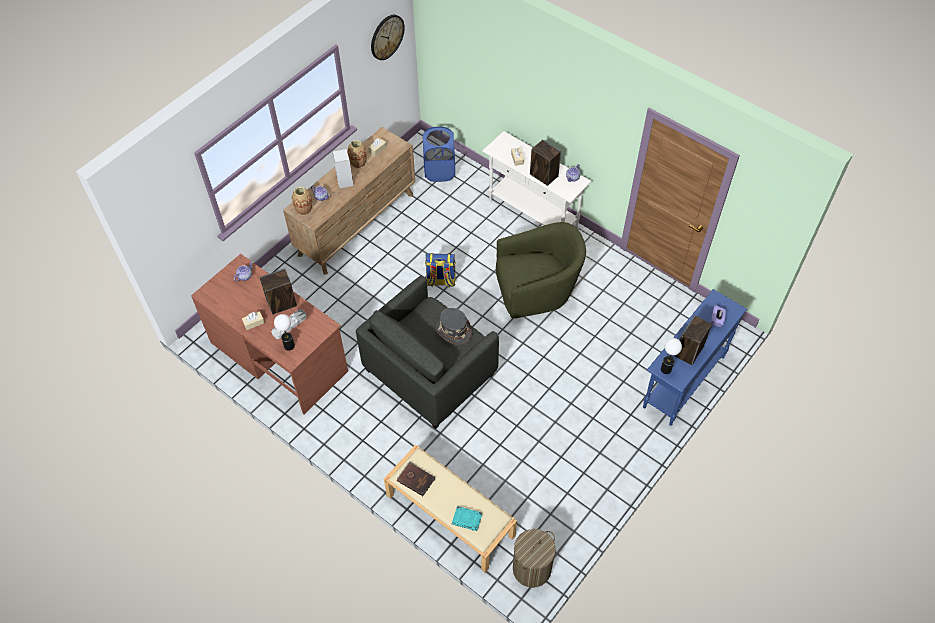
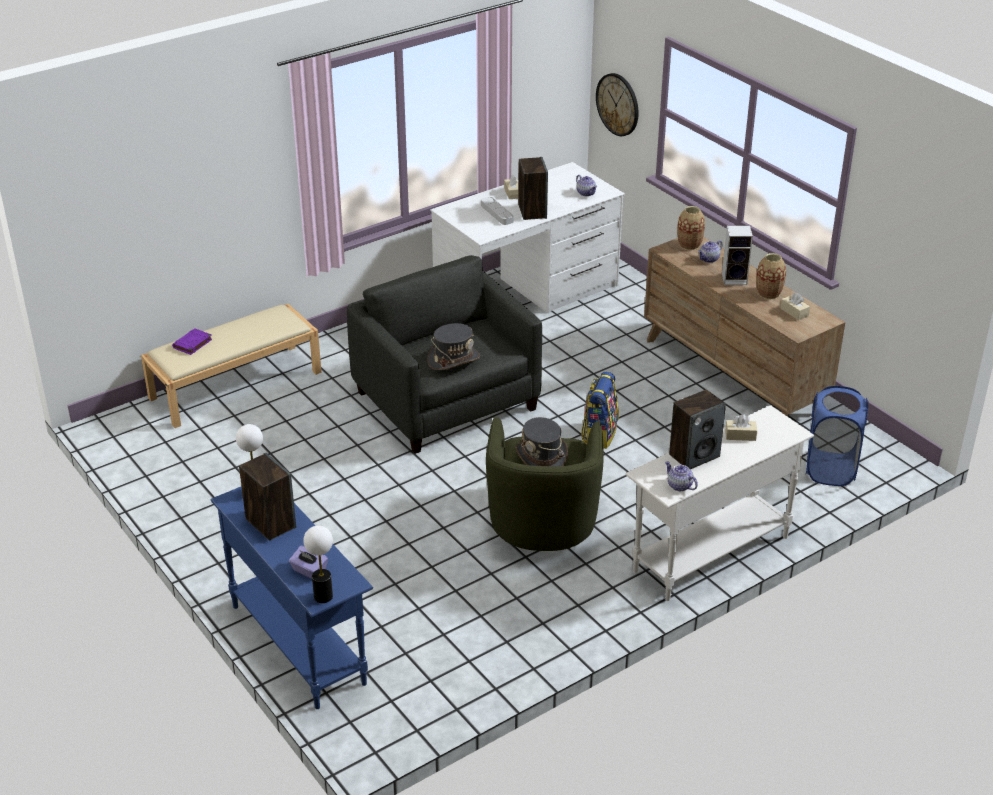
camera: 105 degrees right, 20 degrees down
(279, 356) = (527, 295): brown desk -> white desk
(289, 346) = (467, 210): table lamp -> table lamp (323, 596)
(387, 37) = (928, 220): wall clock -> wall clock (618, 104)
(416, 479) = (268, 318): brown book -> none
(467, 519) = (192, 344): turquoise book -> purple book
(528, 270) = (541, 457): none -> grey hat
(531, 569) = (125, 432): laundry basket -> none

